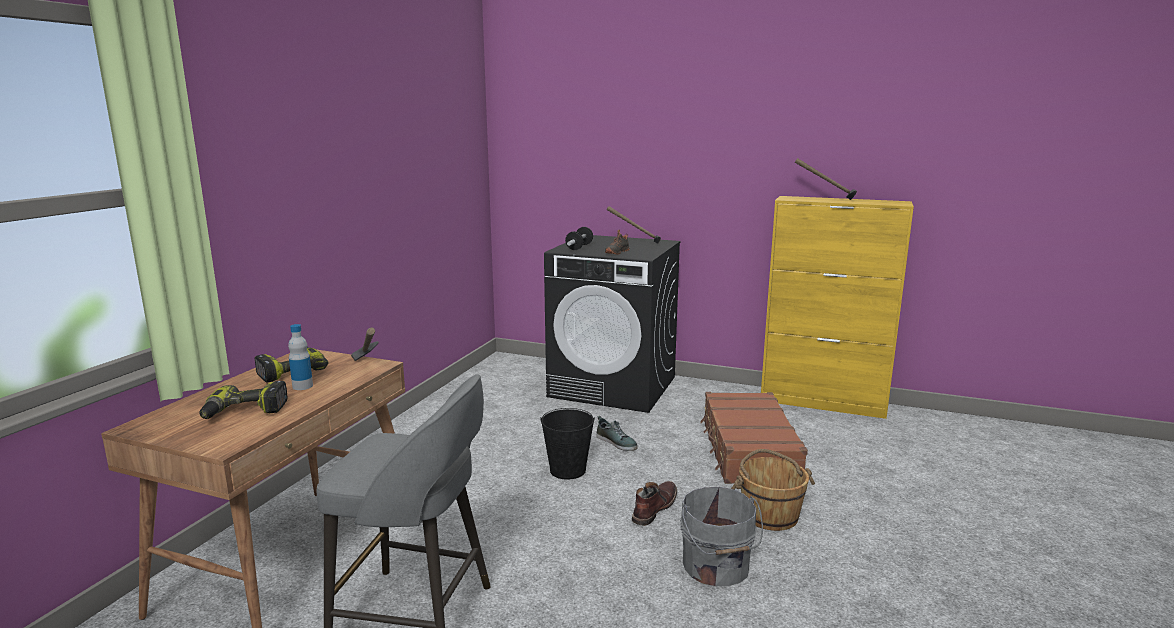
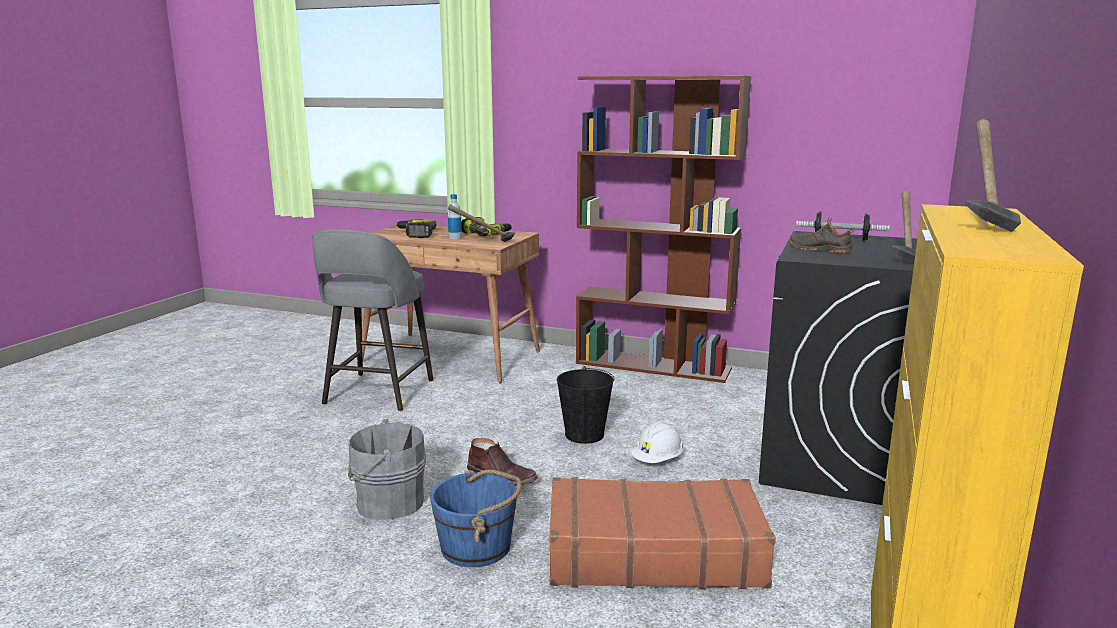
camera: 90 degrees right, 0 degrees up
(404, 432) = (654, 365): none -> brown bookcase
(617, 442) = (657, 460): shoe -> white hard hat
(769, 514) = (477, 547): brown bucket -> blue bucket

